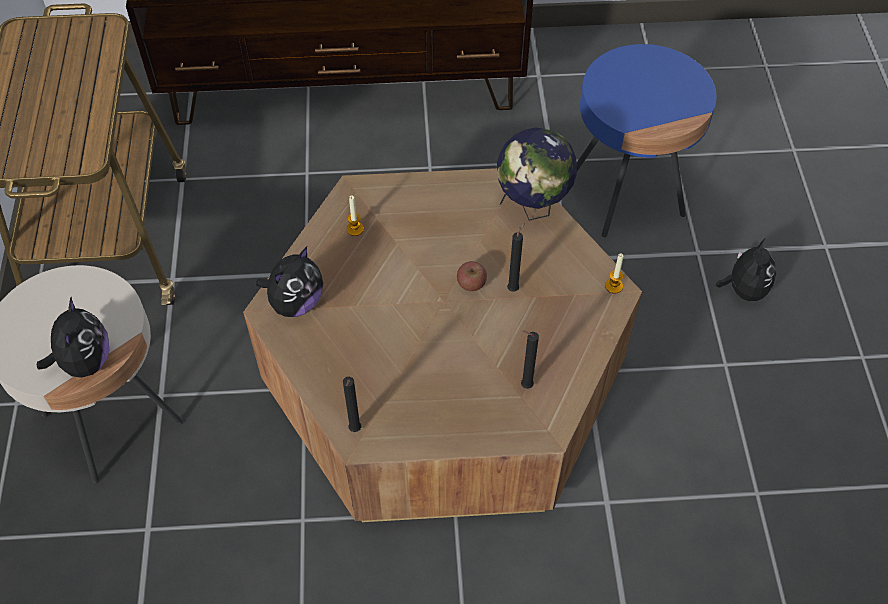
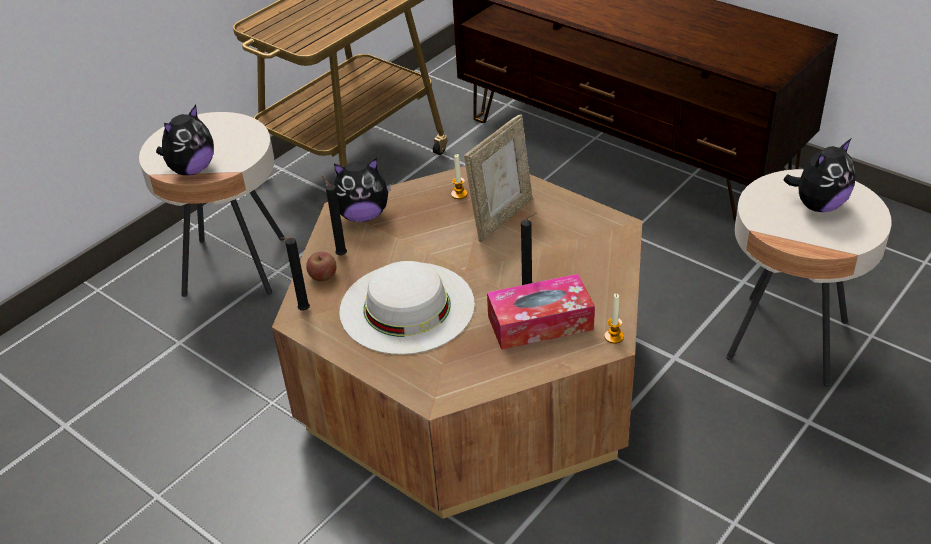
camera: 45 degrees right, 15 degrees down
(416, 231) = (501, 218): none -> picture frame
(436, 366) = (407, 307): none -> white hat
(471, 283) = (500, 271): apple -> apple (323, 276)
(524, 385) = (455, 358): black candle -> black candle (340, 254)
(532, 208) = (612, 249): globe -> none
(551, 310) = (540, 323): none -> tissue box
(626, 194) = (787, 340): blue side table -> beige side table
(743, 290) = (823, 477): plush toy -> plush toy (818, 205)

